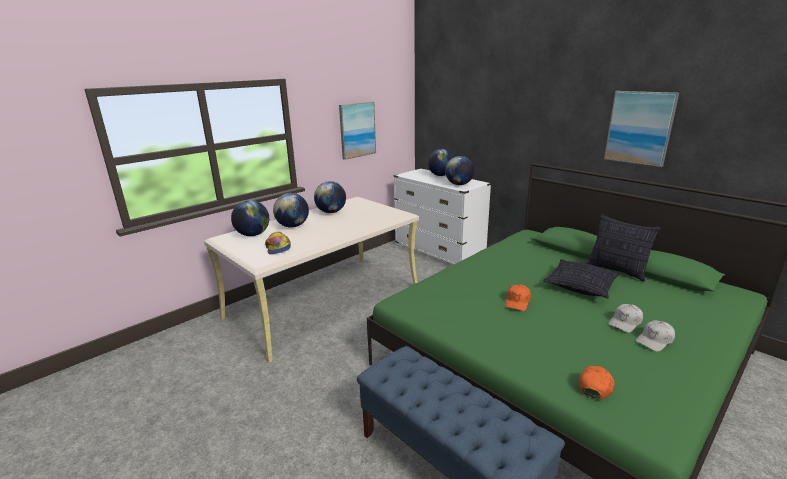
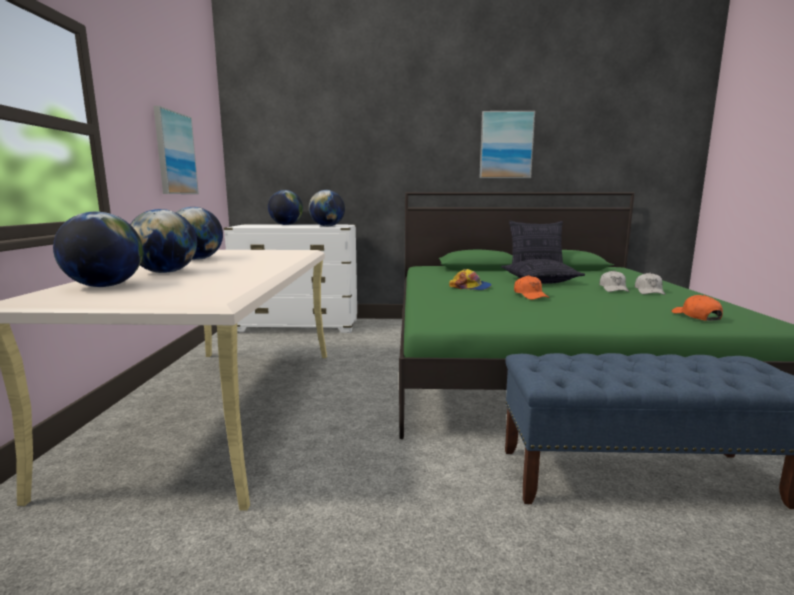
camera: 45 degrees left, 10 degrees down
(278, 248) = (204, 286): cap -> cap (471, 287)

